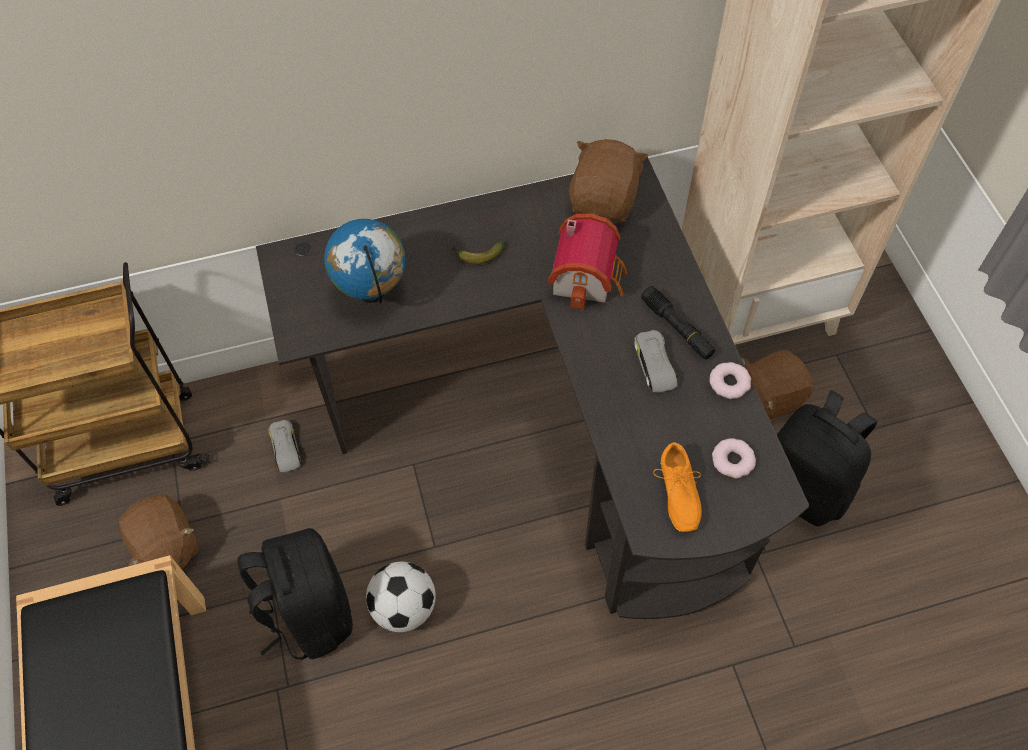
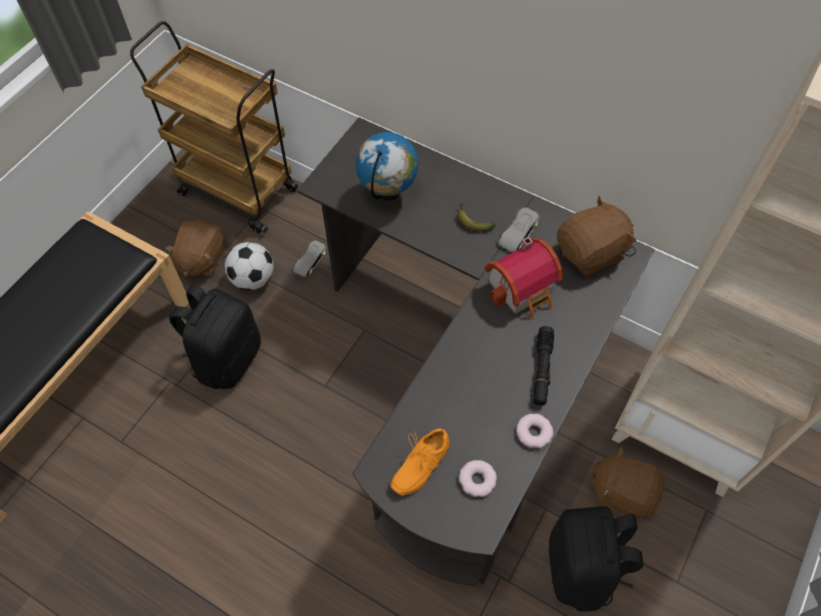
camera: 45 degrees right, 0 degrees up
(404, 607) = (273, 402): football -> football (253, 279)
(655, 365) = (500, 378): grey toy car -> grey toy car (518, 233)

